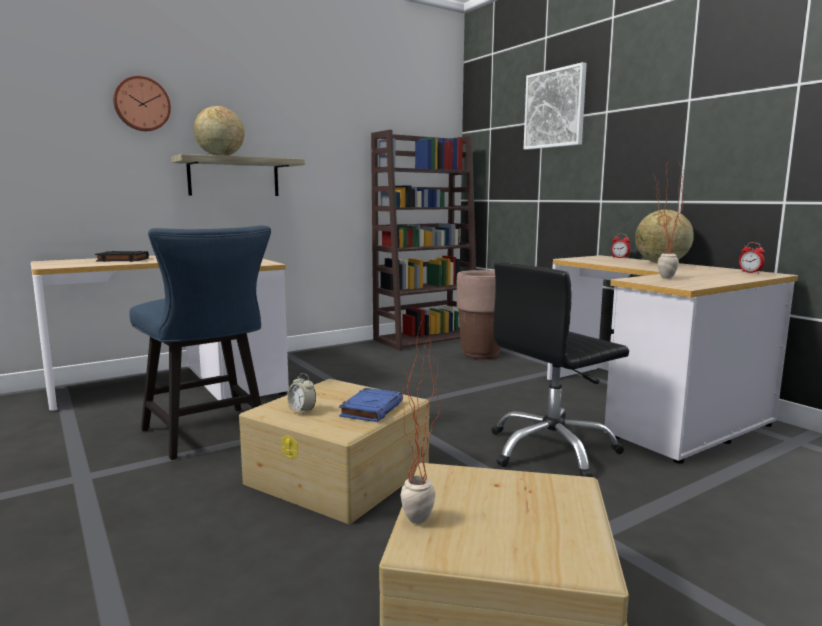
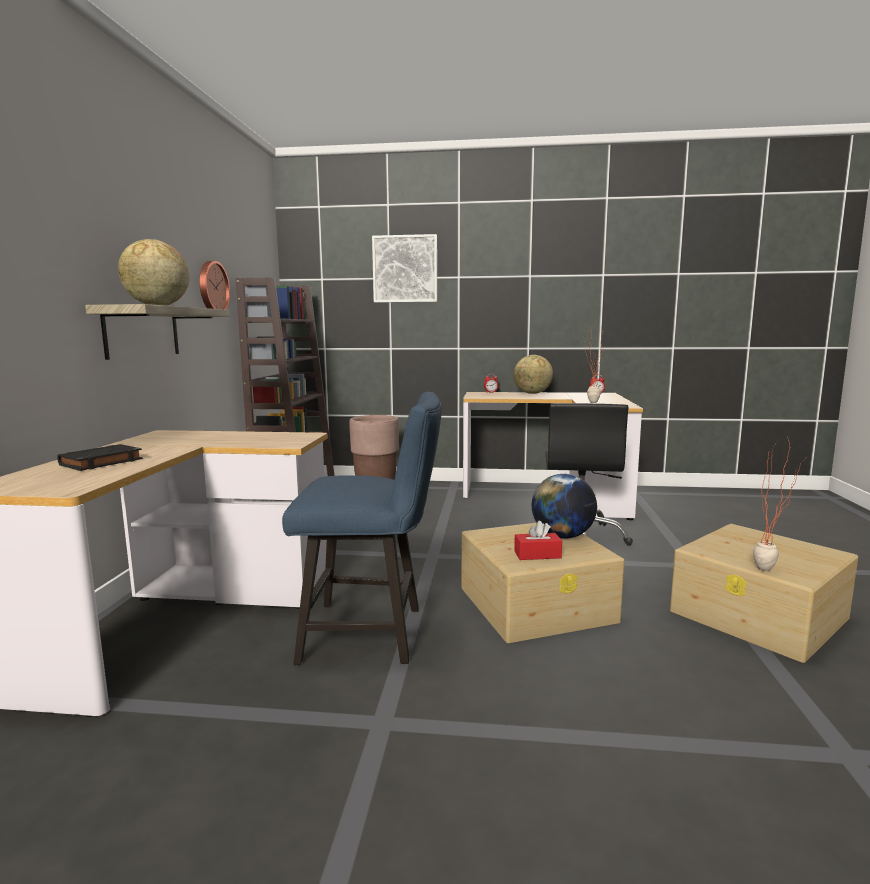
camera: 50 degrees left, 0 degrees up
(142, 104) = (50, 226): wall clock -> wall clock (212, 287)
(302, 411) = (537, 555): alarm clock -> red tissue box
(371, 409) = (562, 536): blue book -> globe

